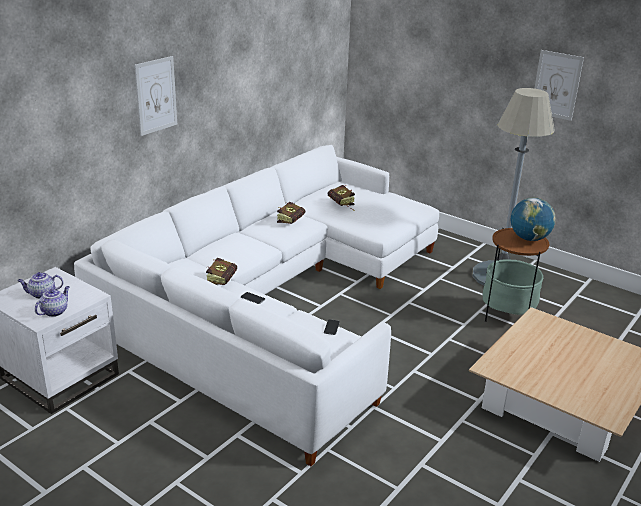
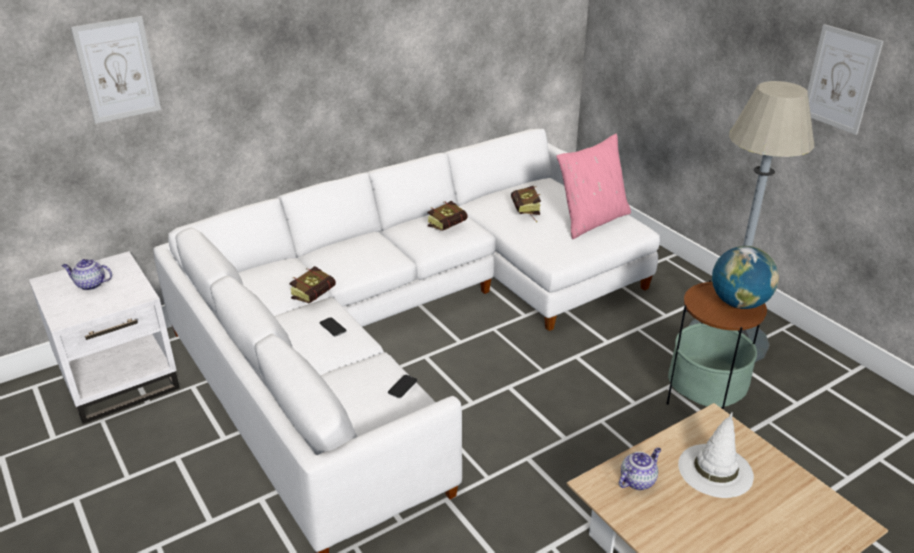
camera: 20 degrees right, 5 degrees up
(55, 311) = (87, 309): teapot -> teapot (637, 480)
(156, 95) = (271, 54): picture -> picture (117, 70)
(390, 205) = (592, 220): none -> pink pillow
(554, 344) = (715, 469): none -> white hat

